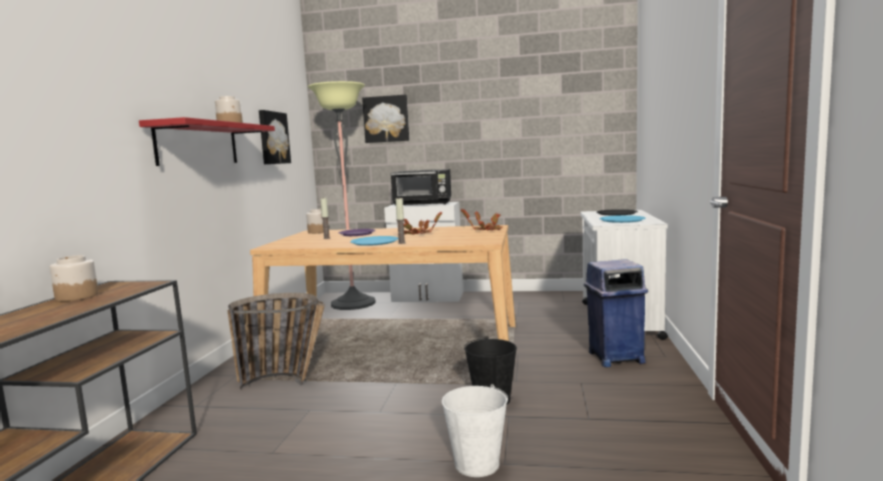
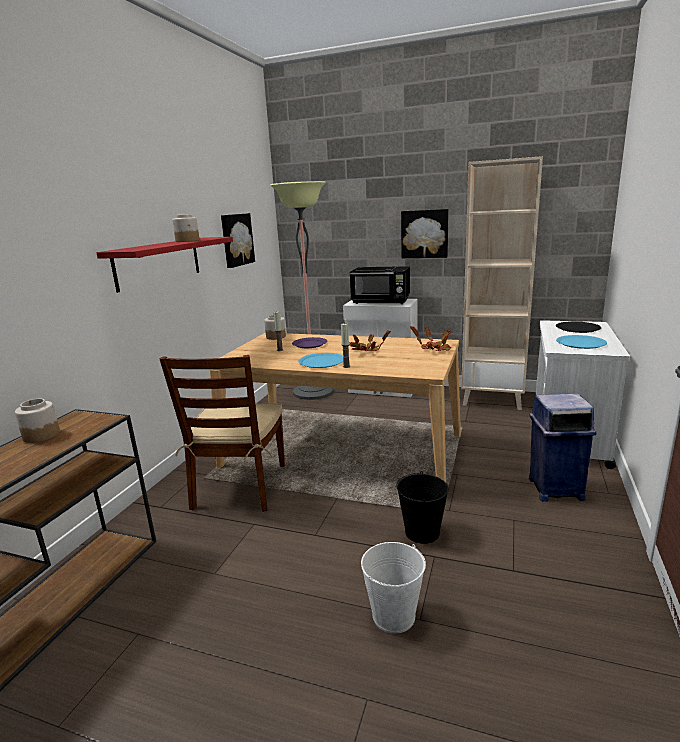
camera: 10 degrees right, 10 degrees up
(287, 382) = (240, 487): basket -> brown chair
(386, 119) = (348, 213): picture -> picture (424, 234)
(541, 297) = (493, 398): none -> beige bookcase

